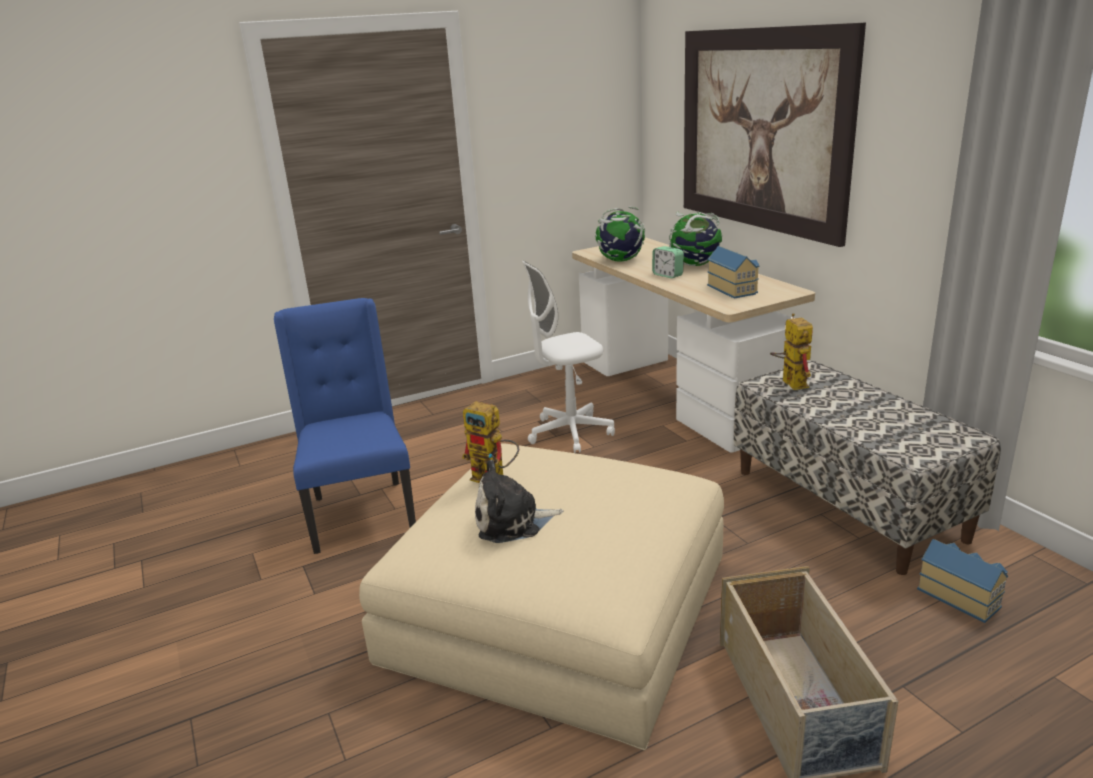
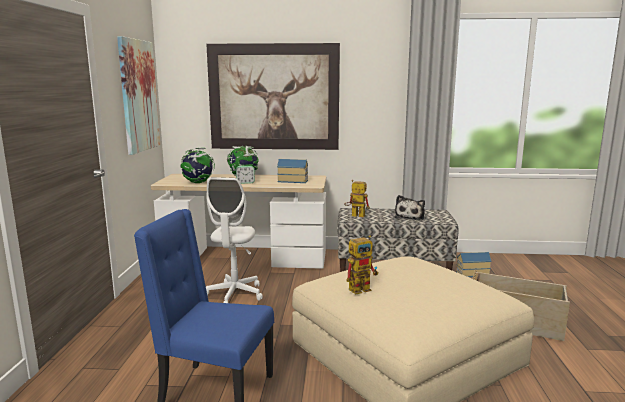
camera: 60 degrees left, 10 degrees down
(512, 522) = (418, 294): plush toy -> plush toy (410, 217)
(576, 121) = (138, 96): none -> picture

